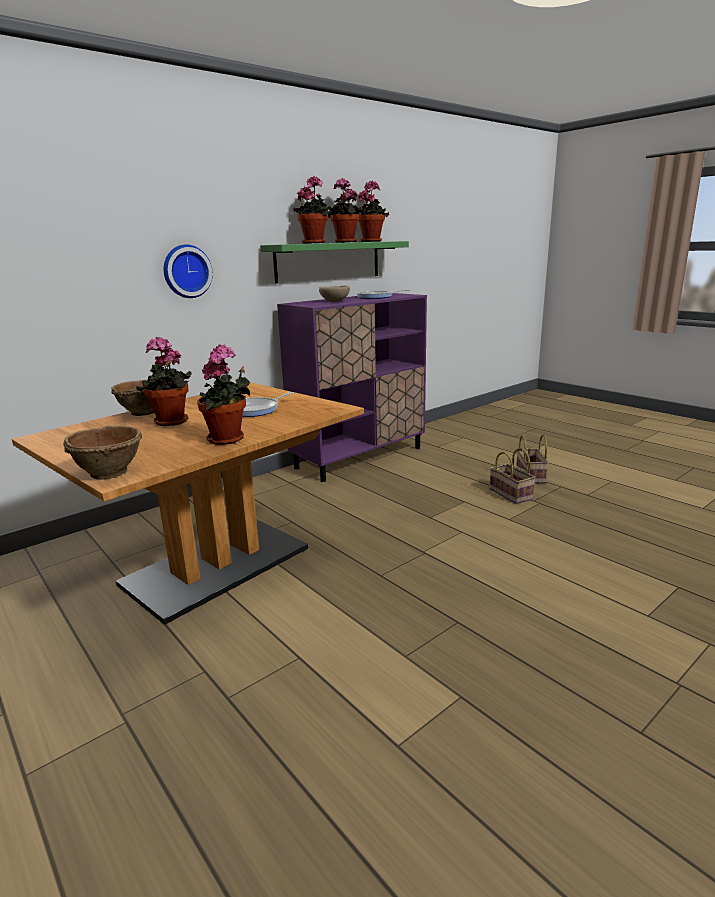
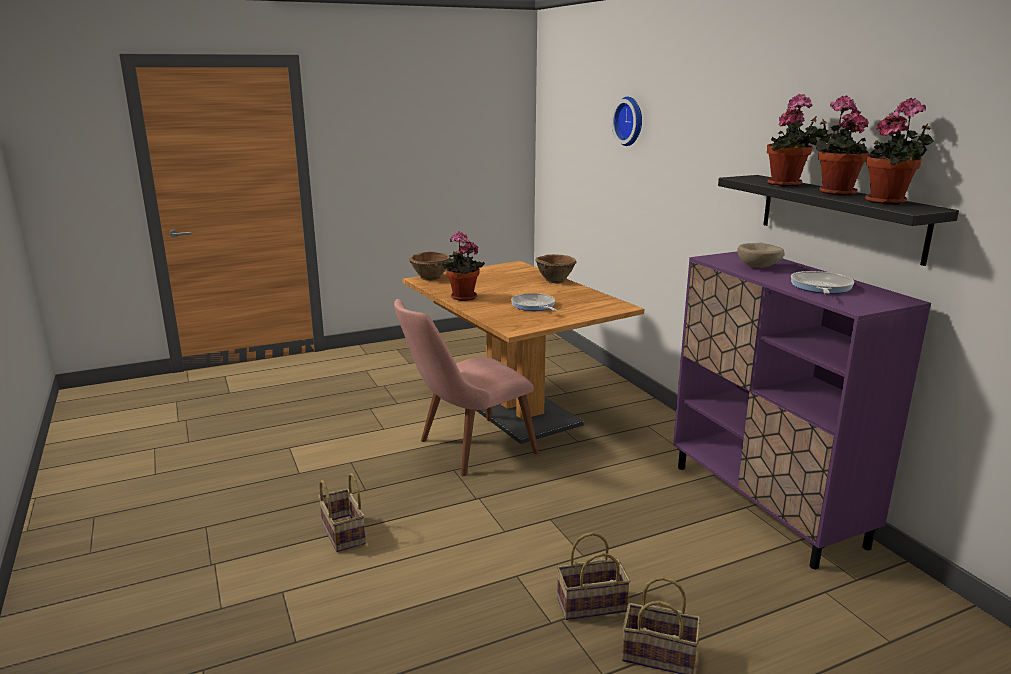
camera: 105 degrees right, 0 degrees up
(171, 423) = (519, 286): potted plant -> none
(186, 271) = (691, 187): wall clock -> wall clock (630, 121)
(328, 261) = (840, 216): green shelf -> black shelf
(335, 577) = (465, 450): none -> pink chair
(541, 611) = (341, 533): none -> basket

